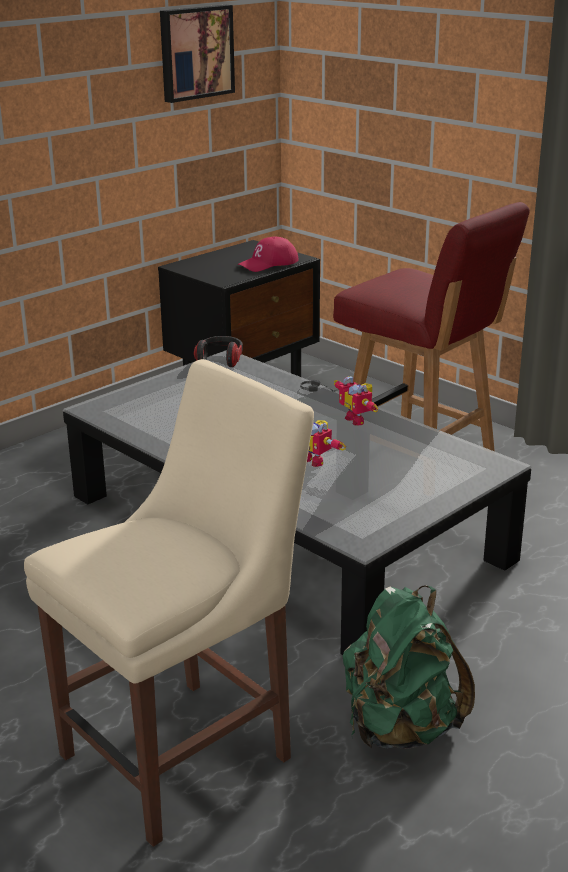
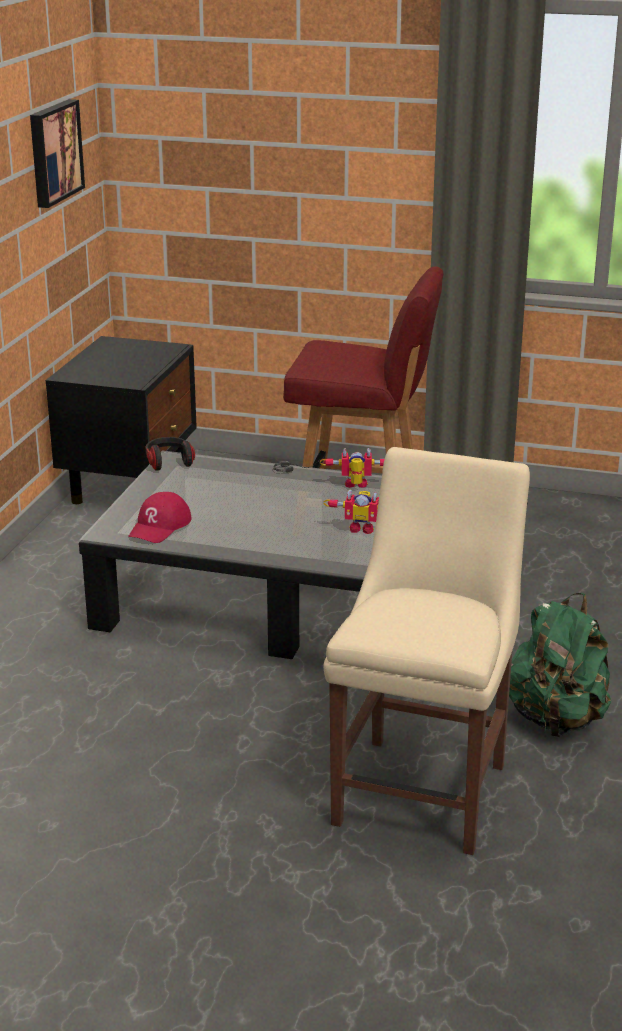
camera: 30 degrees left, 0 degrees up
(268, 263) = (152, 358): red cap -> red cap (160, 526)
(358, 419) = (356, 487): toy robot -> toy robot turned 150 degrees clockwise

